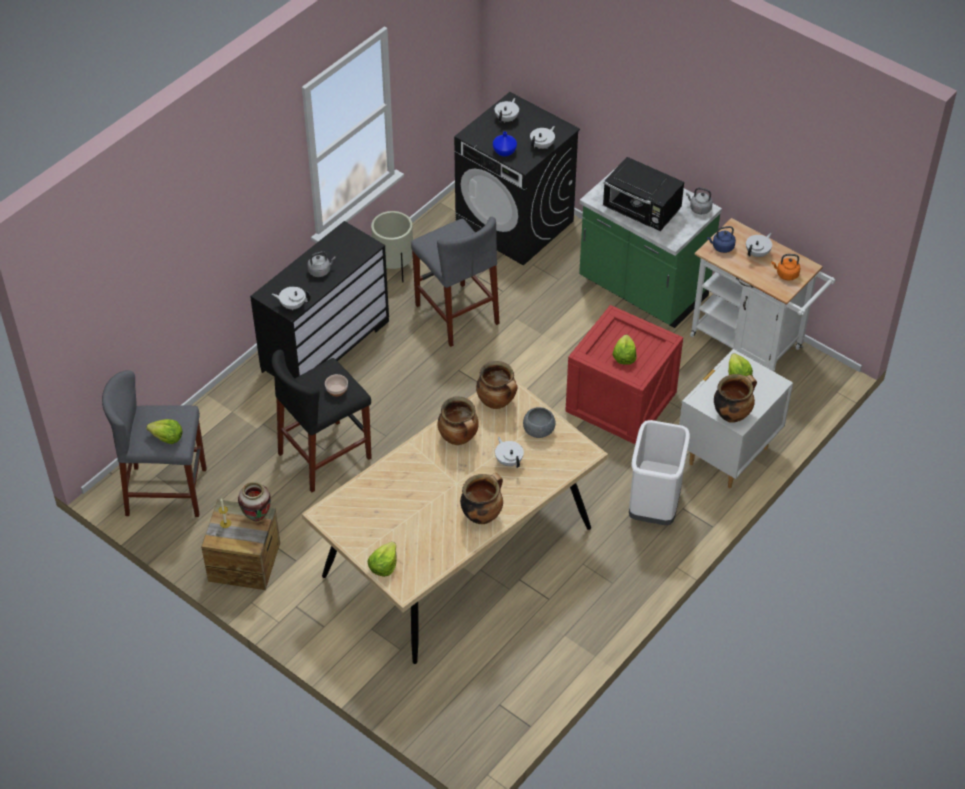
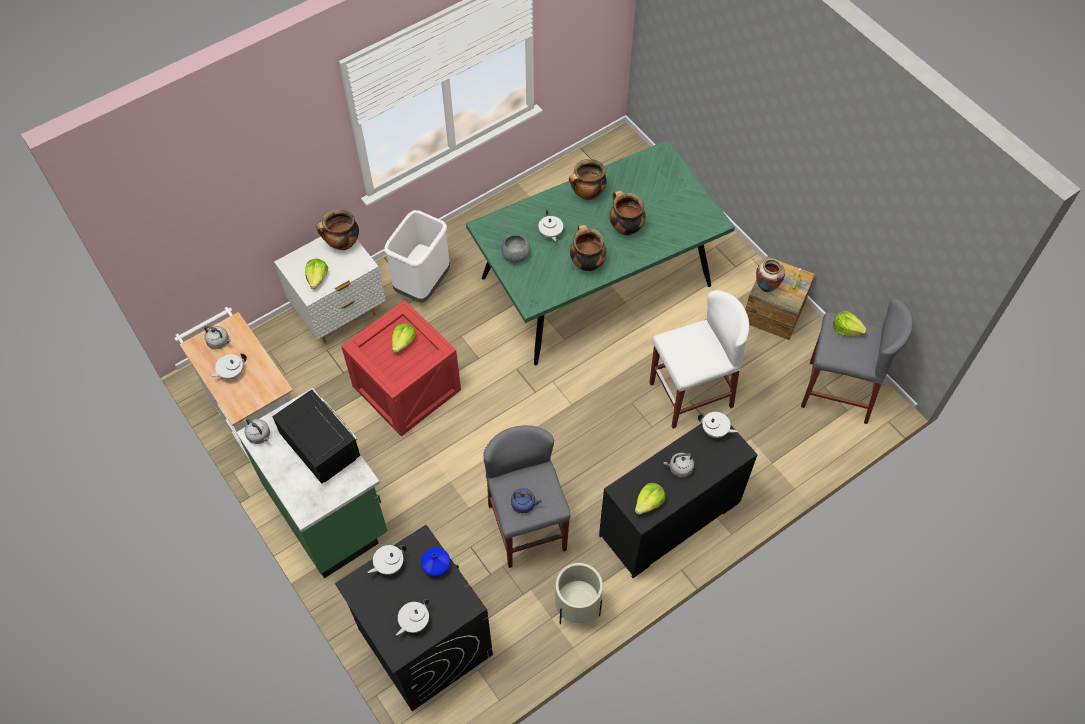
camera: 165 degrees left, 10 degrees up
(325, 456) = (690, 395): black stool -> white stool
(337, 390) = (684, 343): bowl -> none
(383, 565) = (675, 172): lettuce -> lettuce (649, 503)
(458, 550) = (595, 282): beige dining table -> green dining table
(497, 402) = (542, 289): cooking pot -> cooking pot (625, 227)
(721, 247) = (262, 389): blue kettle -> blue kettle (524, 504)
(786, 274) = (219, 342): orange kettle -> grey kettle

